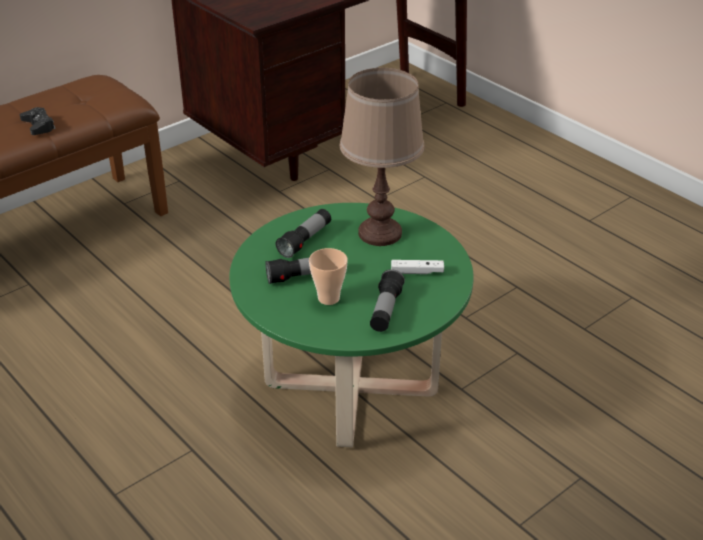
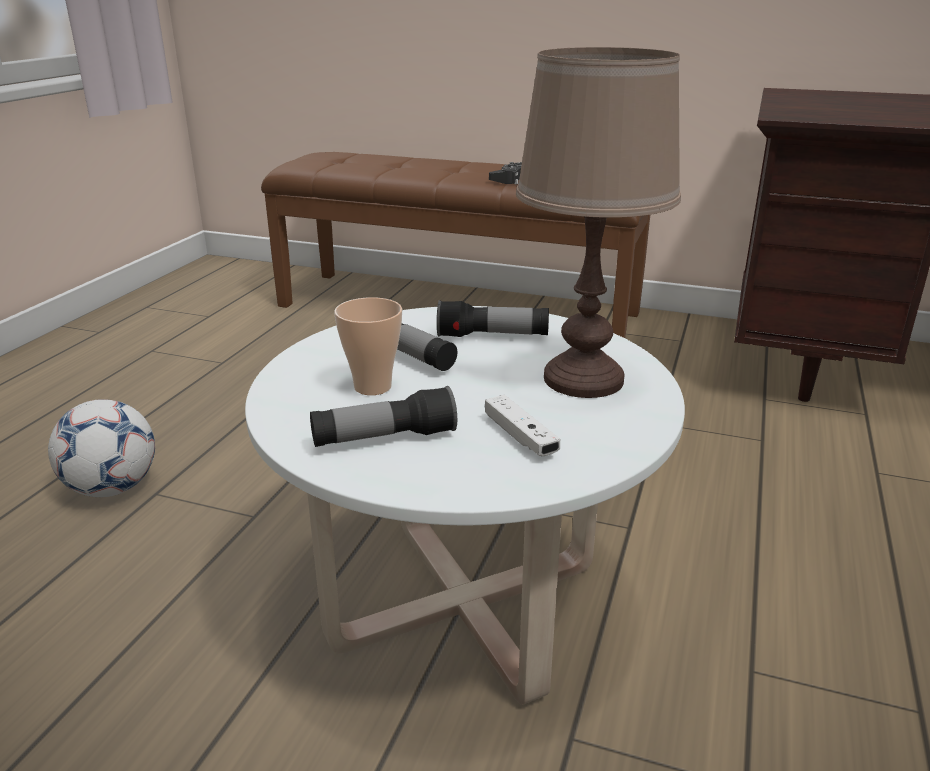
camera: 60 degrees right, 10 degrees down
(83, 518) = (112, 488): none -> football
(351, 387) = (465, 602): green coffee table -> white coffee table

